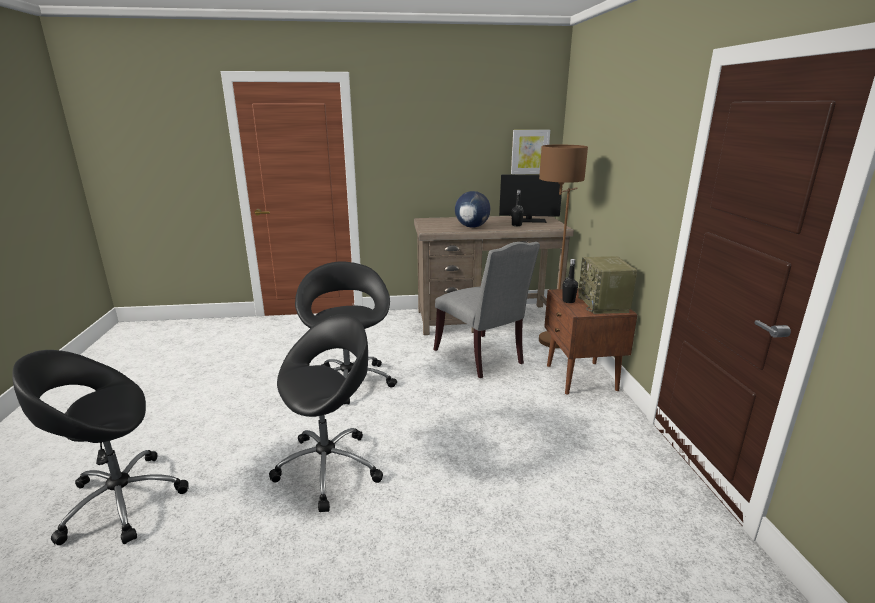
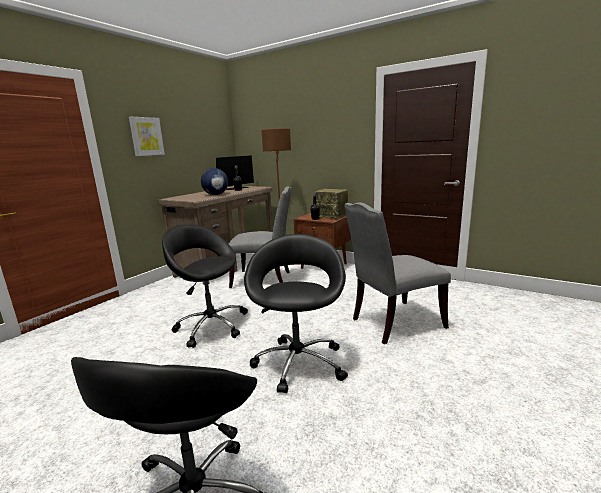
camera: 50 degrees left, 5 degrees down
(488, 505) = (393, 323): none -> grey chair
(529, 152) = (219, 143): picture -> picture (146, 136)

